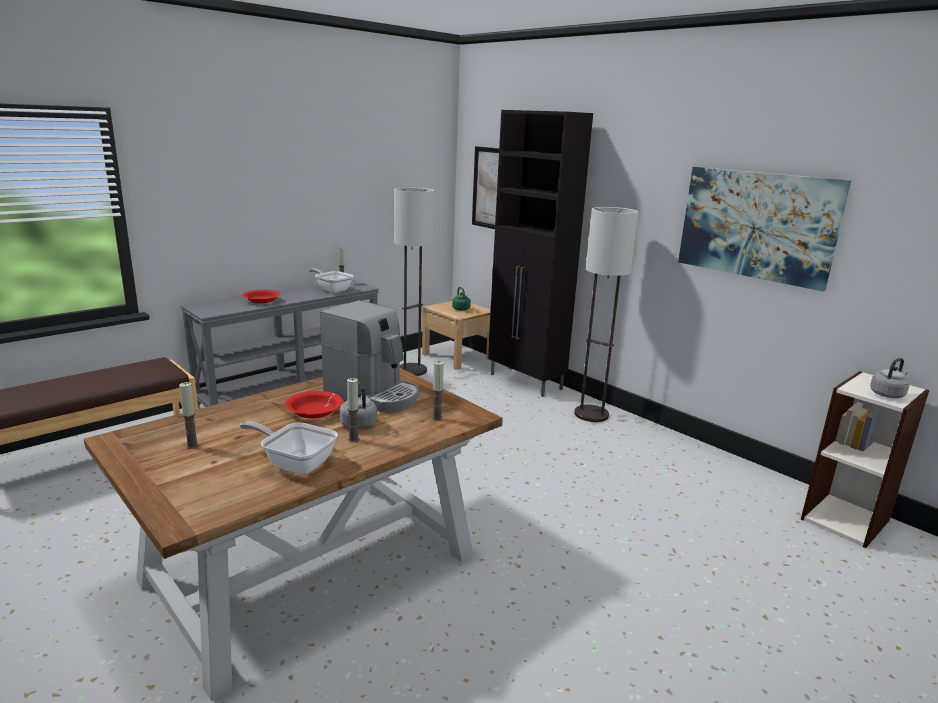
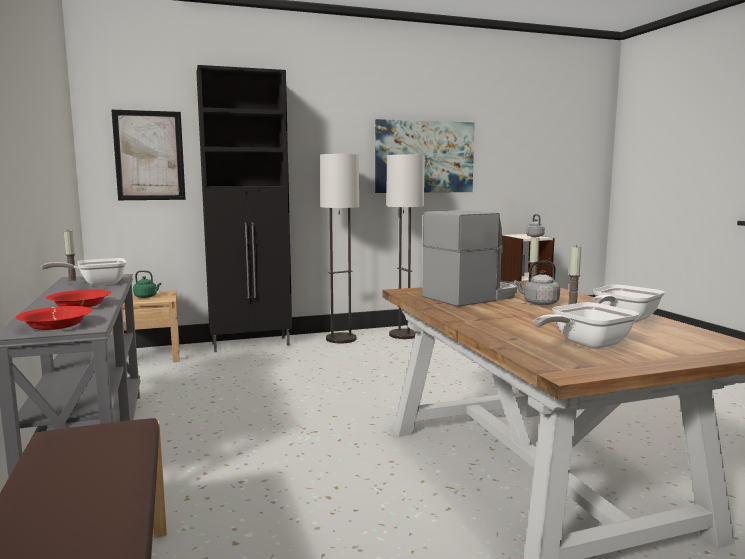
camera: 65 degrees left, 10 degrees down
(192, 446) = (585, 344): candle -> frying pan
(314, 412) = (507, 311): red bowl -> red bowl (56, 326)
(412, 370) = (146, 379): floor lamp -> floor lamp (404, 335)

